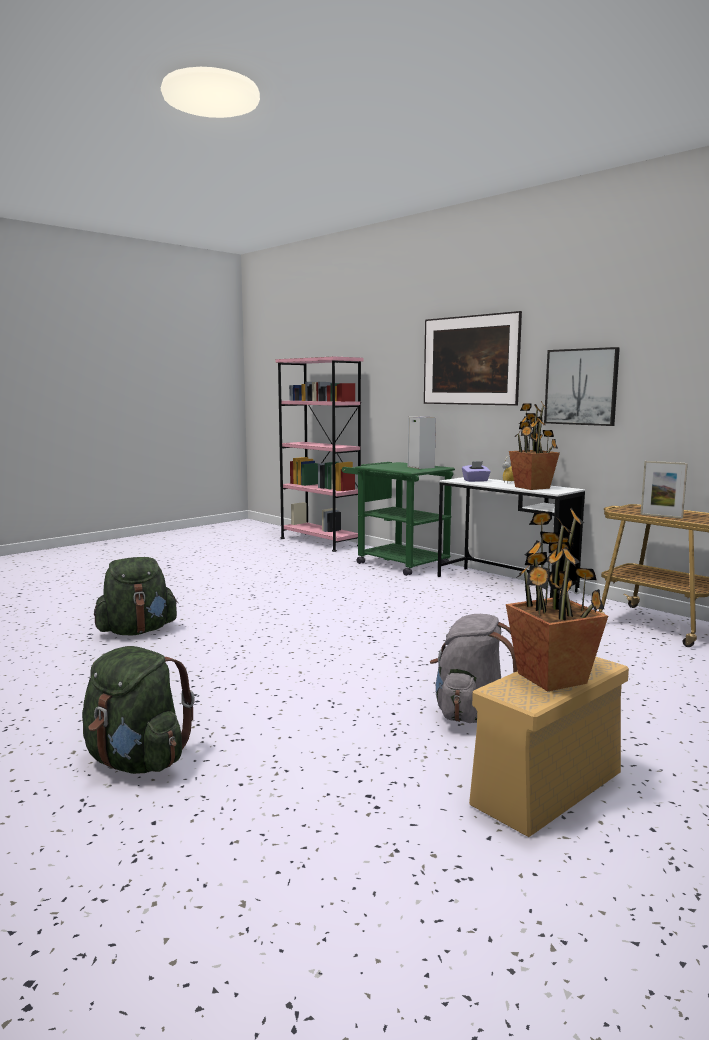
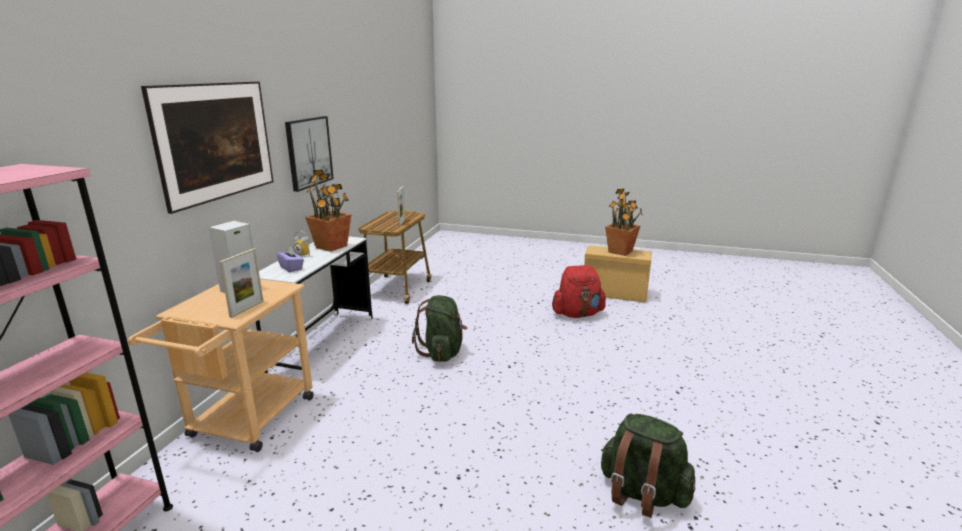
camera: 120 degrees left, 10 degrees up
(136, 762) = (747, 374): green backpack -> green backpack (442, 352)
(380, 467) = (247, 309): none -> picture frame
(396, 563) = (246, 423): green cart -> beige cart
(471, 713) = (577, 314): grey backpack -> red backpack

